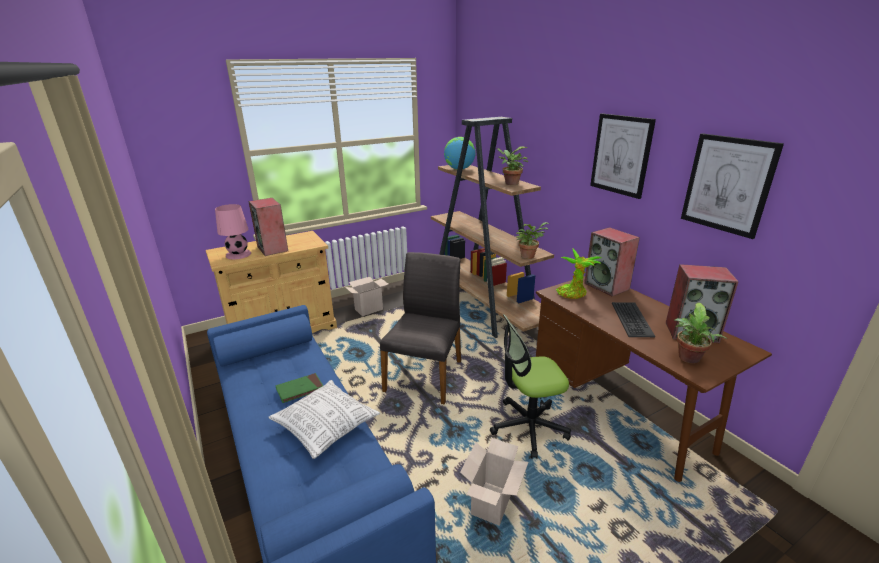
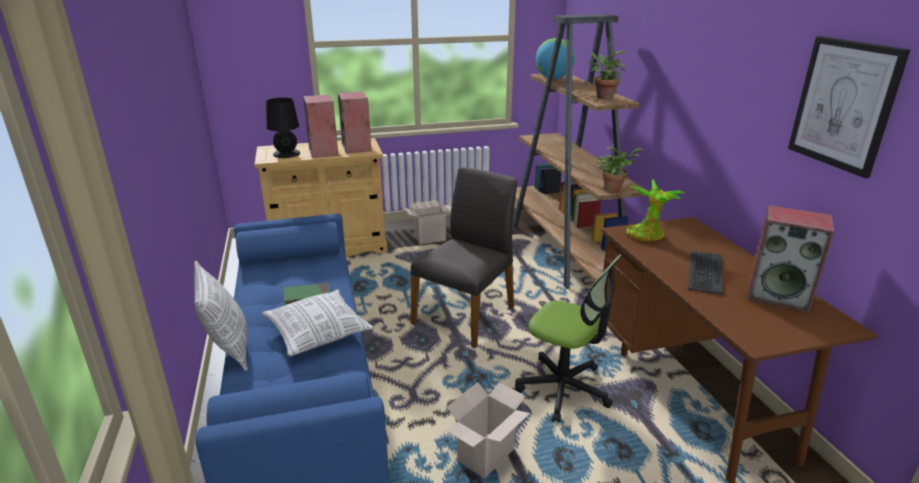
camera: 15 degrees right, 0 degrees up
(238, 254) = (286, 154): pink table lamp -> black table lamp
(244, 460) = (228, 348): none -> pillow
(528, 427) = (564, 389): office chair -> office chair turned 150 degrees counterclockwise
(607, 286) = (697, 233): speaker -> speaker (357, 147)
(621, 155) = (730, 64): picture -> none
(688, 359) = (752, 323): potted plant -> none

